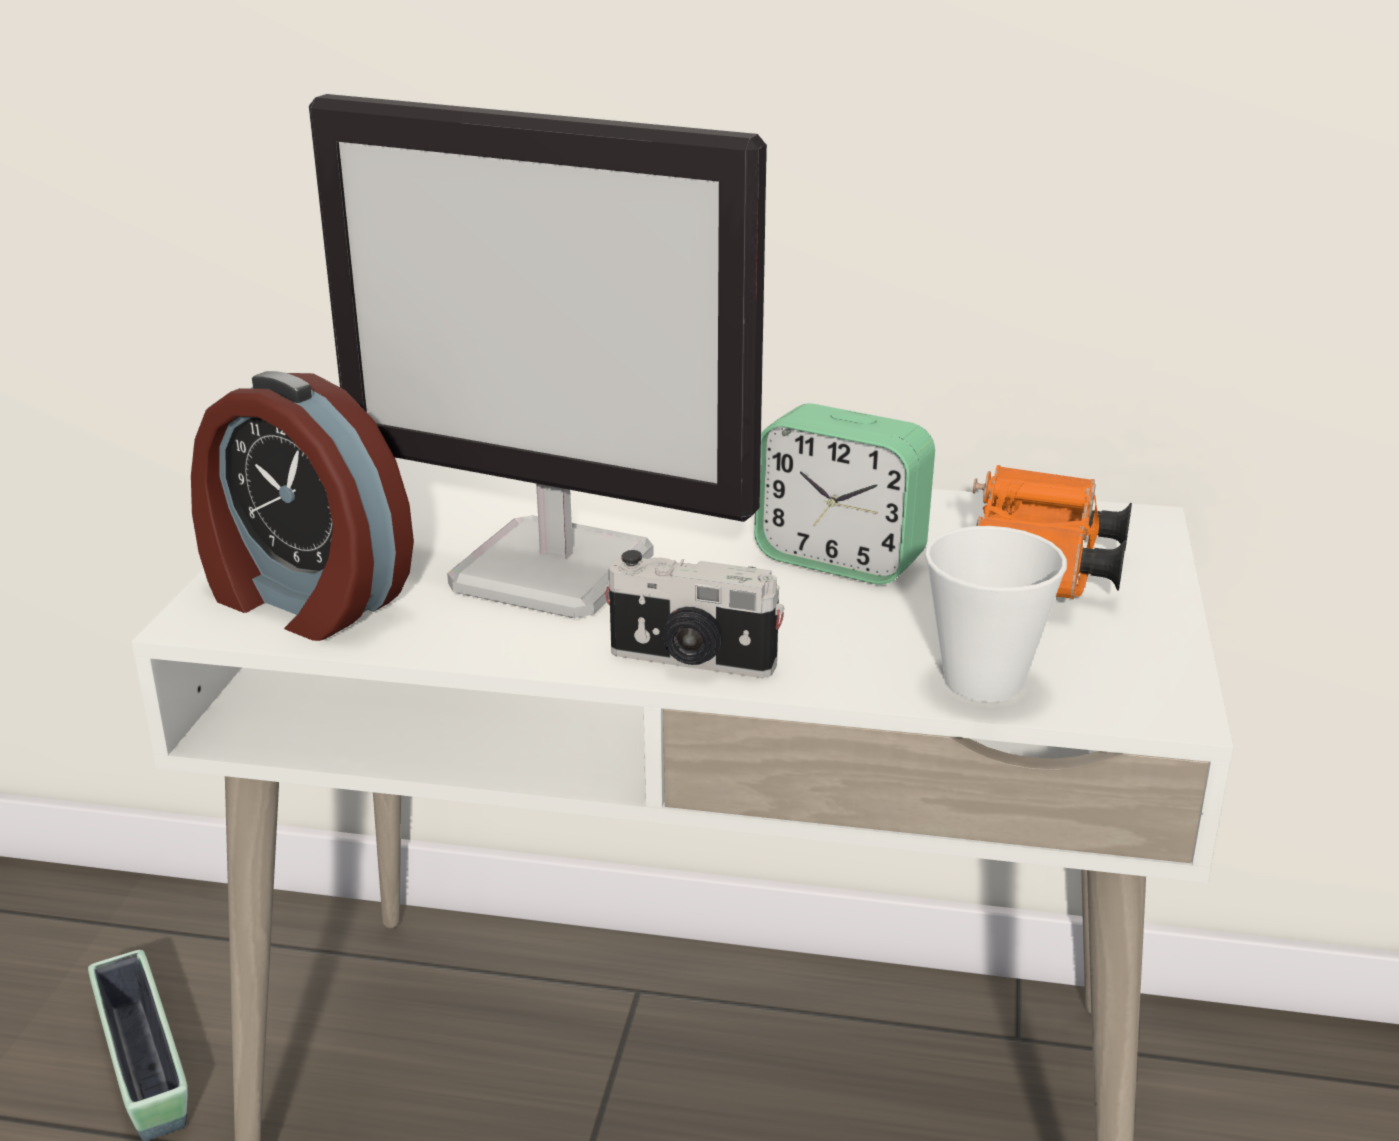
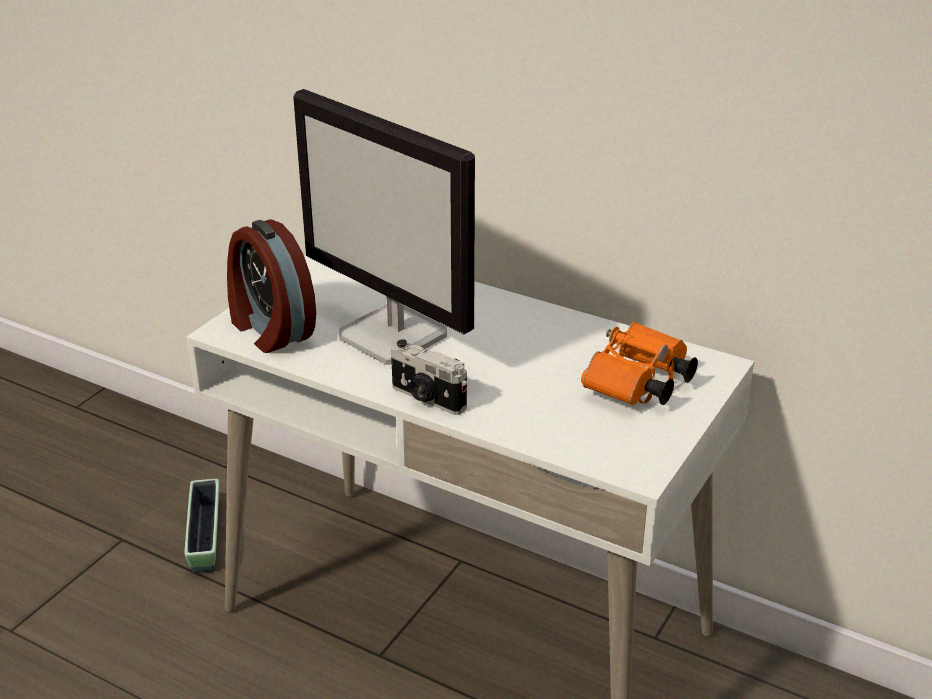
camera: 20 degrees right, 5 degrees up
(840, 559) = (540, 357): alarm clock -> none
(983, 681) = (560, 439): cup -> none

